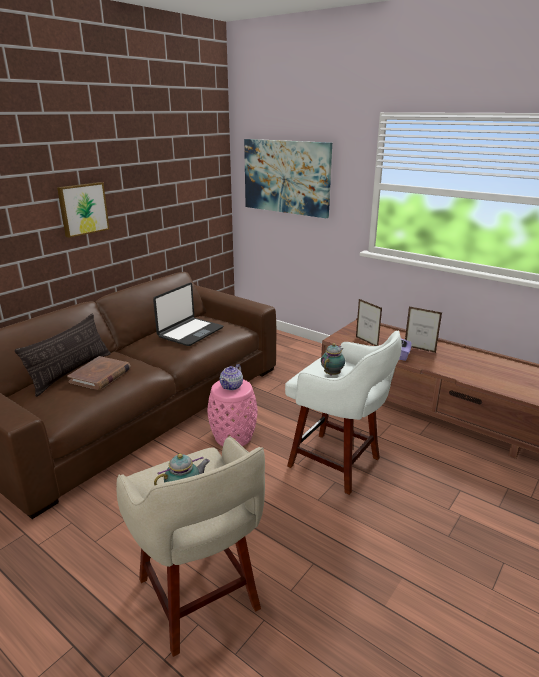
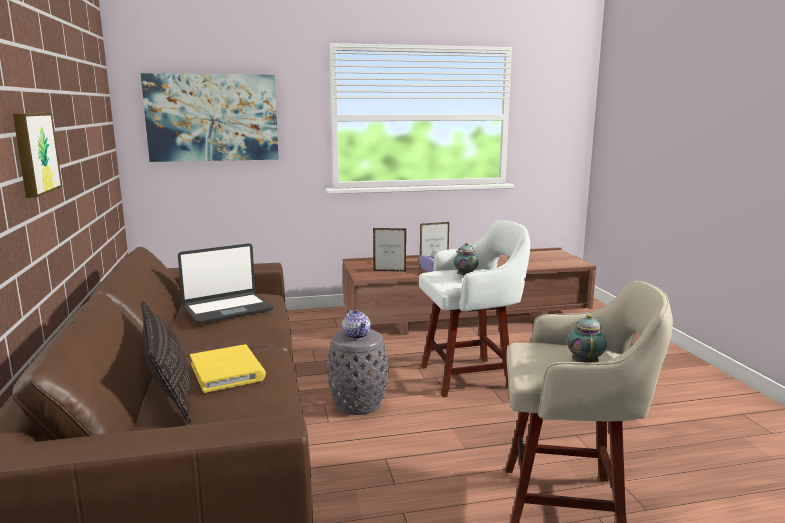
camera: 50 degrees left, 10 degrees down
(100, 375) = (227, 372): brown book -> yellow book
(190, 332) = (227, 309): laptop -> laptop turned 75 degrees clockwise
(233, 437) = (358, 404): pink stool -> grey stool

